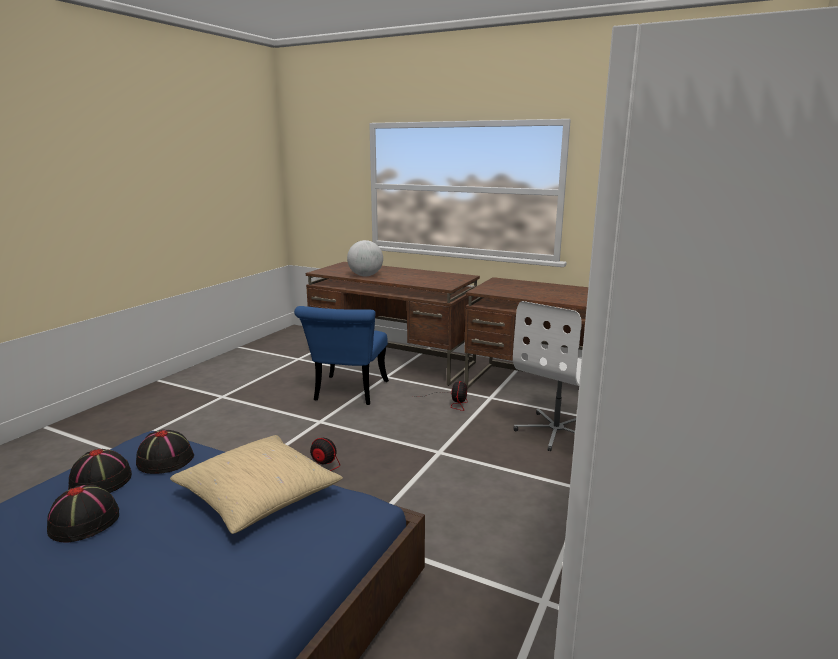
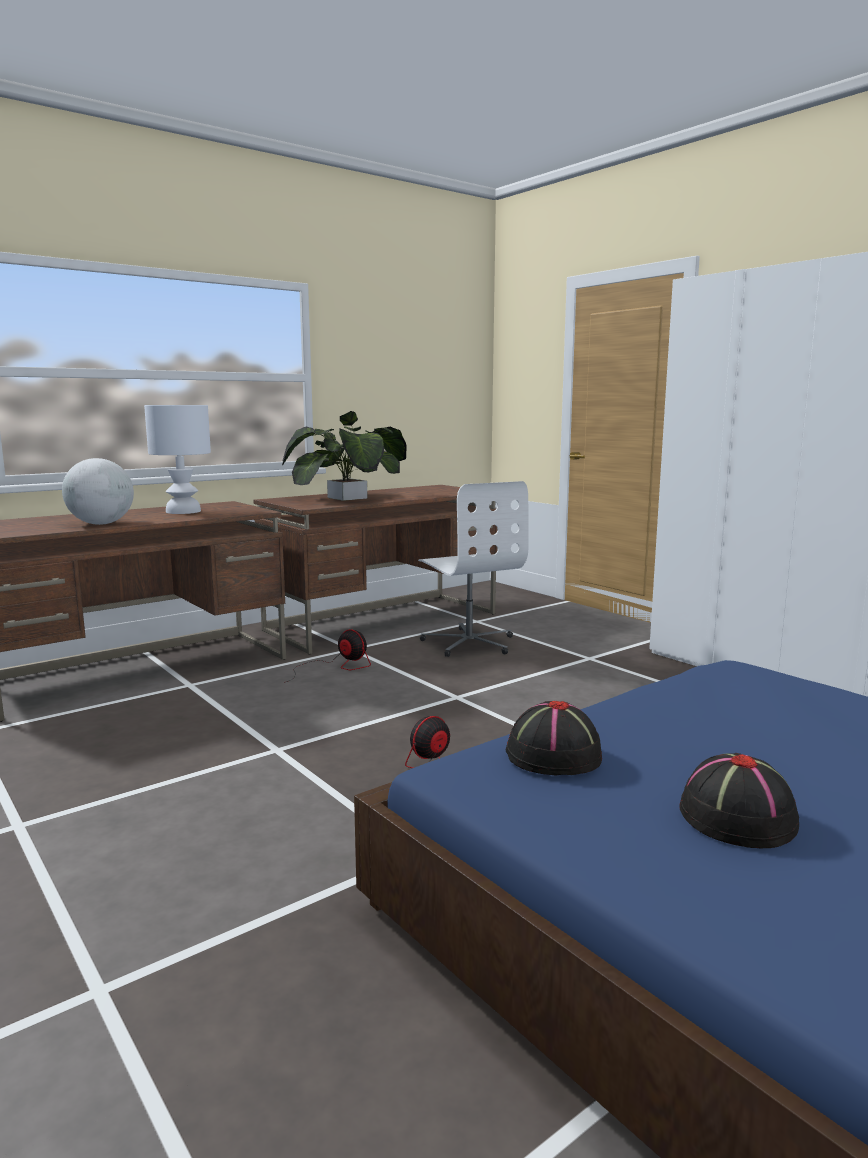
camera: 65 degrees left, 5 degrees down
(101, 482) = (603, 808): black hat -> none
(258, 496) = (694, 706): beige pillow -> none
(347, 393) = (206, 717): blue chair -> none
(423, 277) = (184, 511): none -> white table lamp
(536, 290) = (347, 498): none -> potted plant

